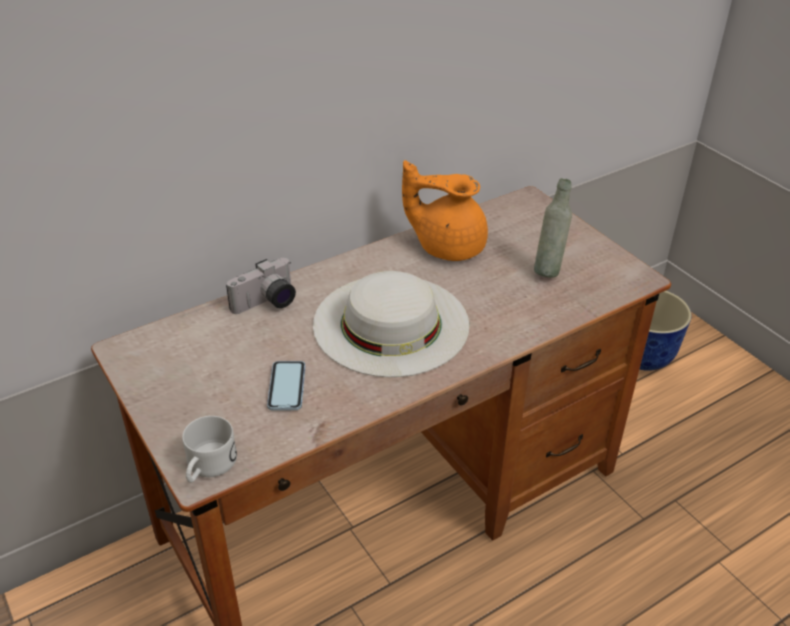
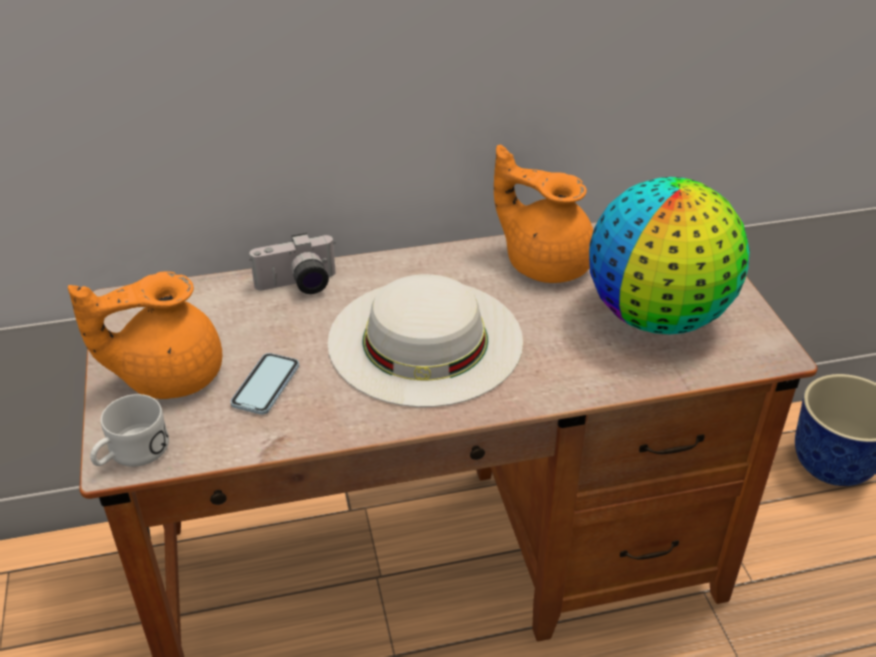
camera: 20 degrees right, 0 degrees up
(201, 398) = (168, 375): none -> orange teapot
(548, 269) = (657, 317): grey bottle -> globe

